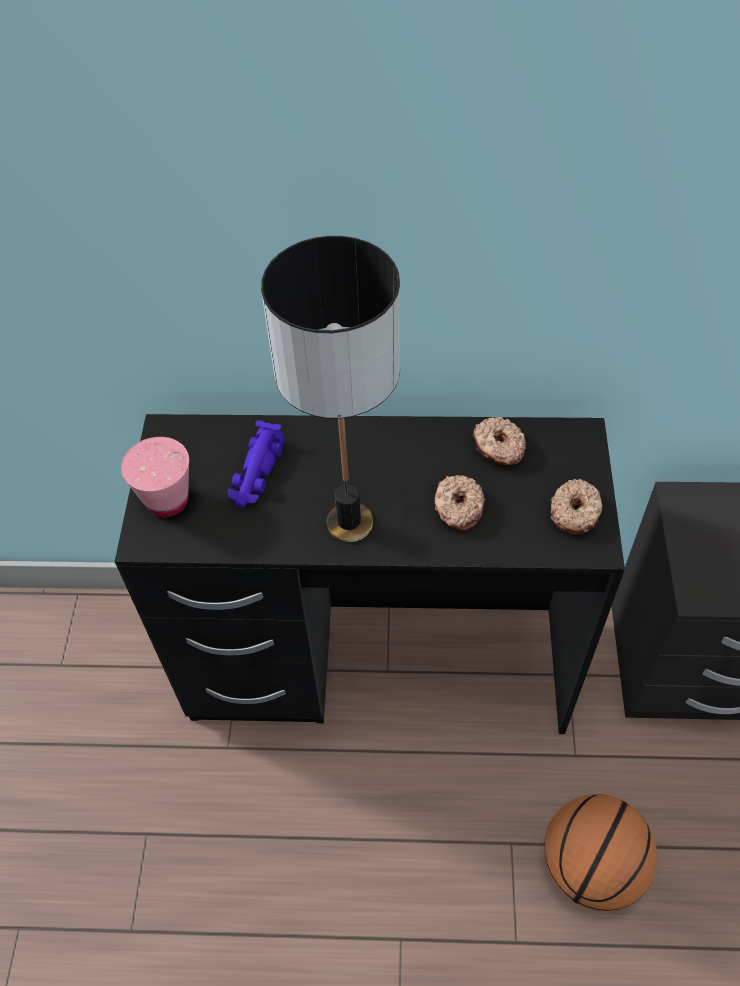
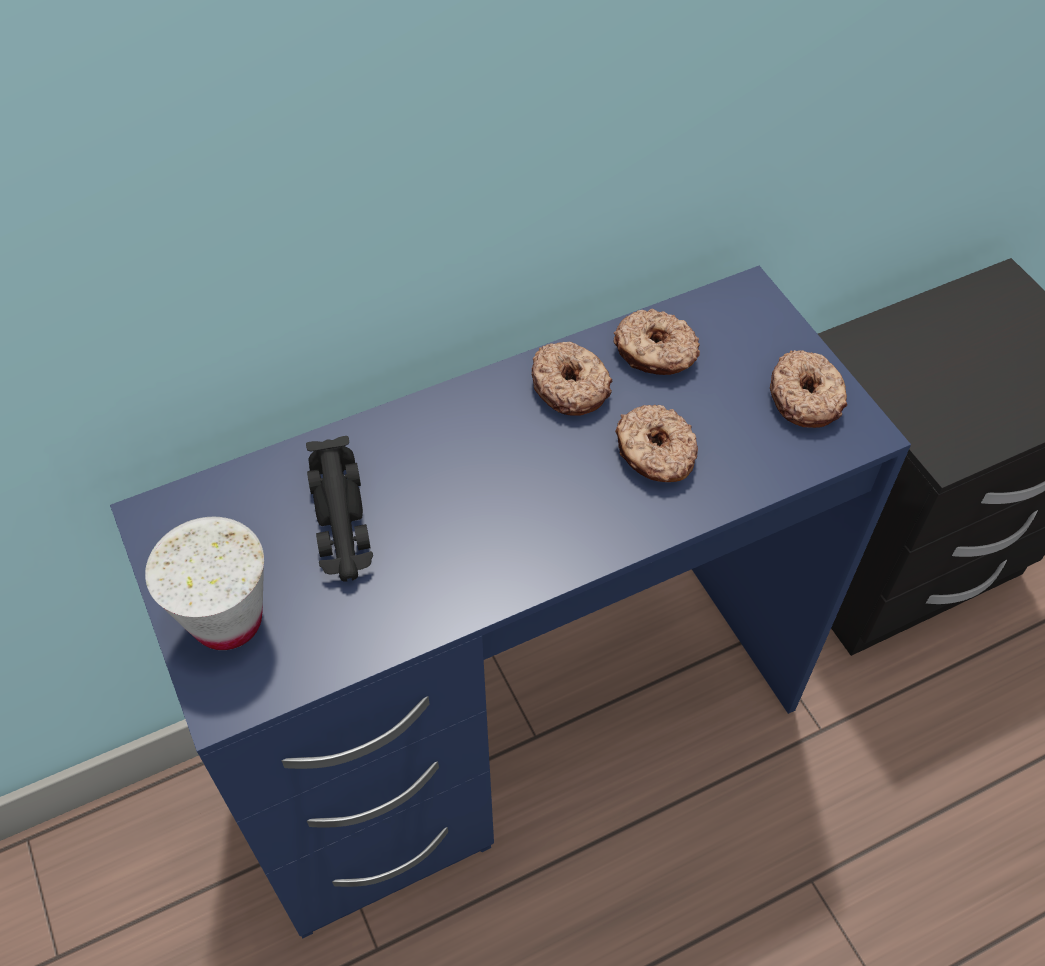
camera: 30 degrees left, 0 degrees up
(167, 501) = (227, 620): pink cup -> white cup
(256, 473) = (341, 522): purple toy car -> black toy car
(349, 522) = (520, 535): table lamp -> none
(378, 663) = (519, 732): black desk -> blue desk
(433, 448) = (570, 386): none -> donut
(591, 866) = (917, 858): basketball -> none

